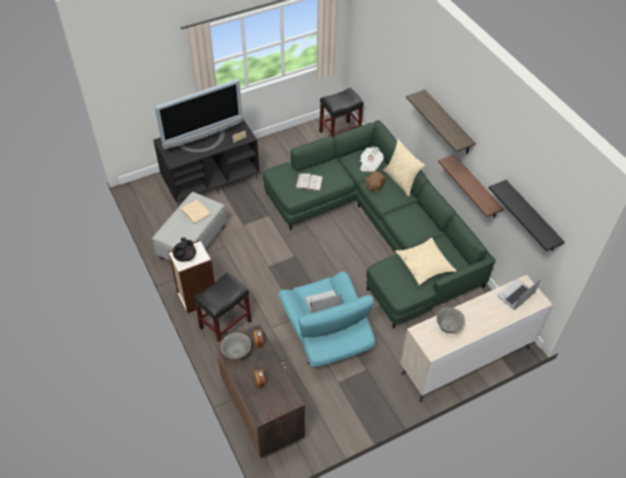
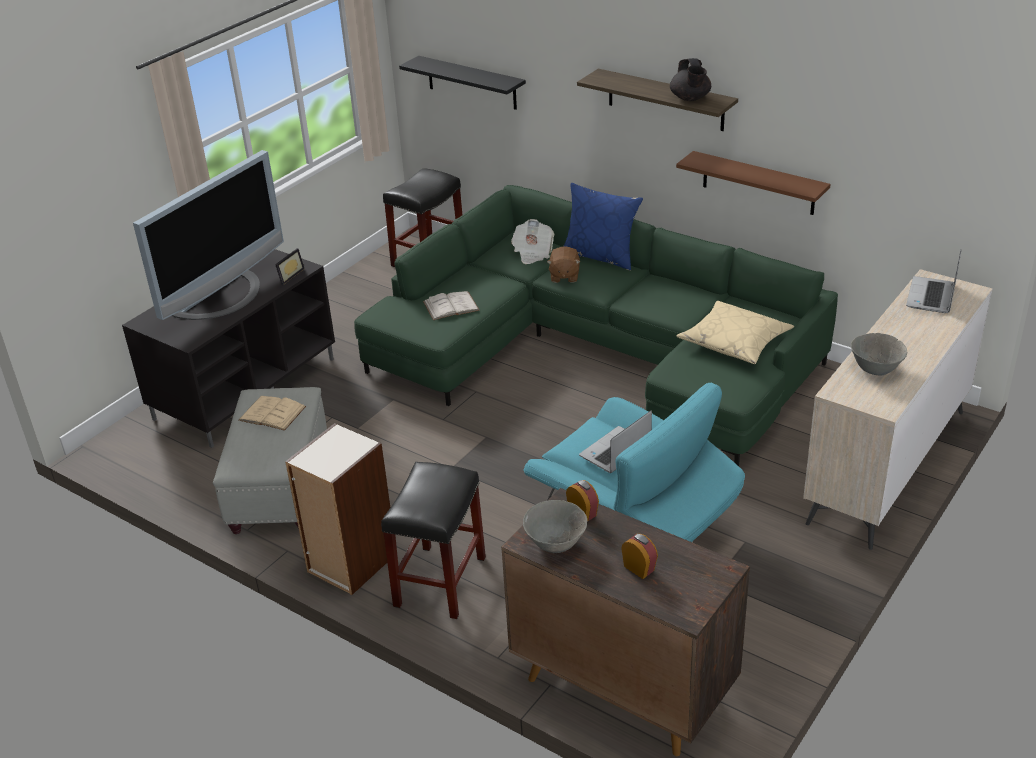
camera: 25 degrees left, 15 degrees down
(185, 257) = (325, 456): black teapot -> black teapot (690, 98)
(401, 181) = (600, 256): beige pillow -> blue pillow
(531, 217) = (896, 159): black shelf -> black shelf (471, 83)

